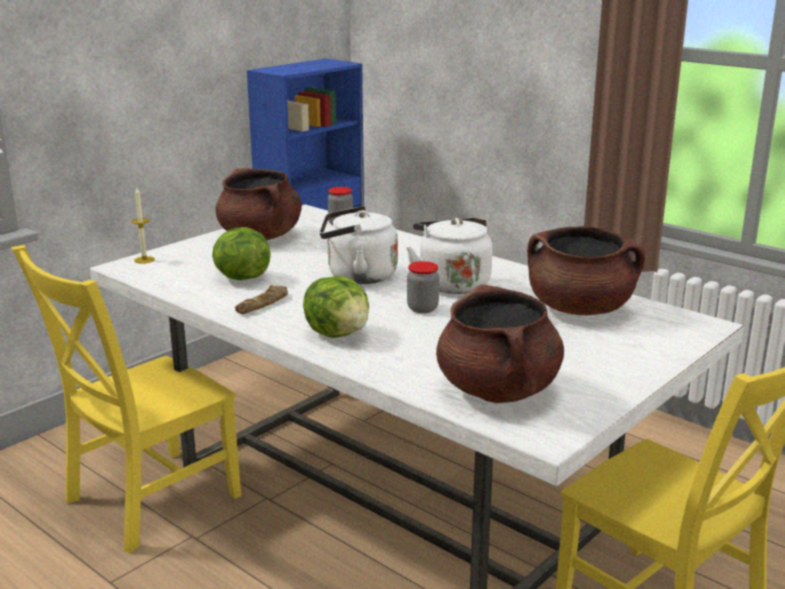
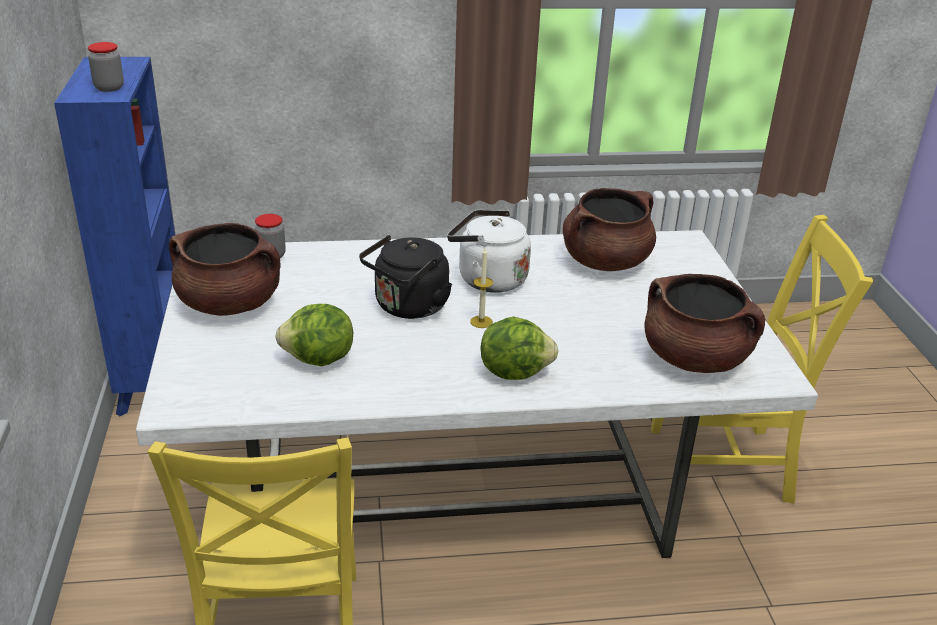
camera: 50 degrees left, 10 degrees up
(144, 260) = (176, 389): candle -> candle (481, 322)
(263, 304) = (401, 377): bread -> none
(357, 276) = (408, 307): white kettle -> black kettle
(422, 308) = (518, 315): jar -> jar (109, 88)

